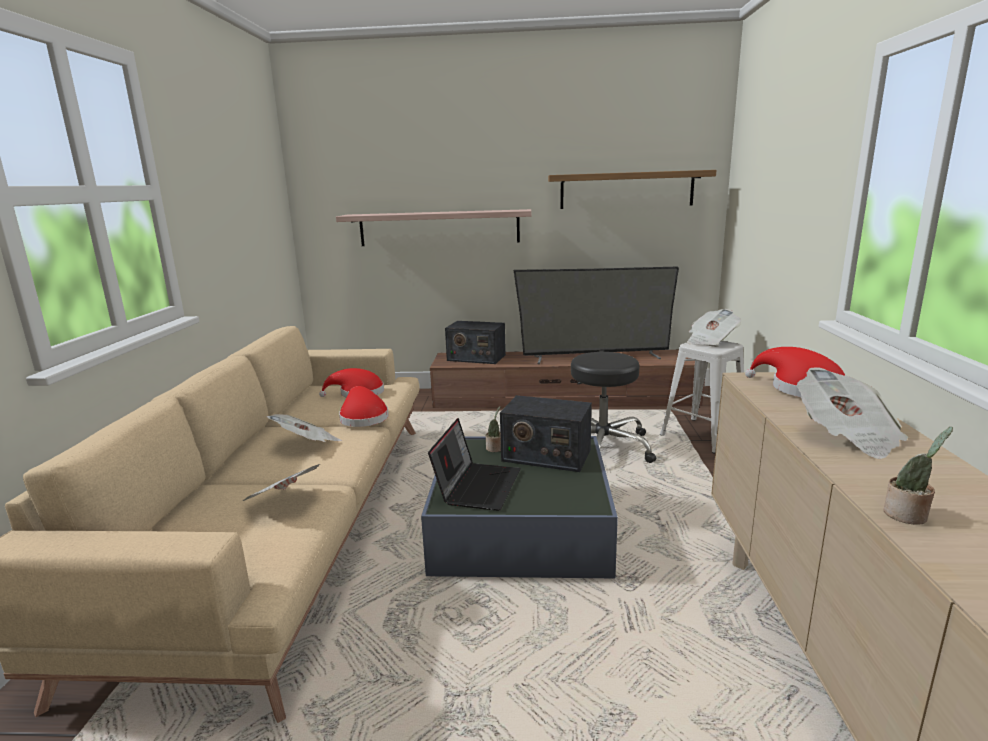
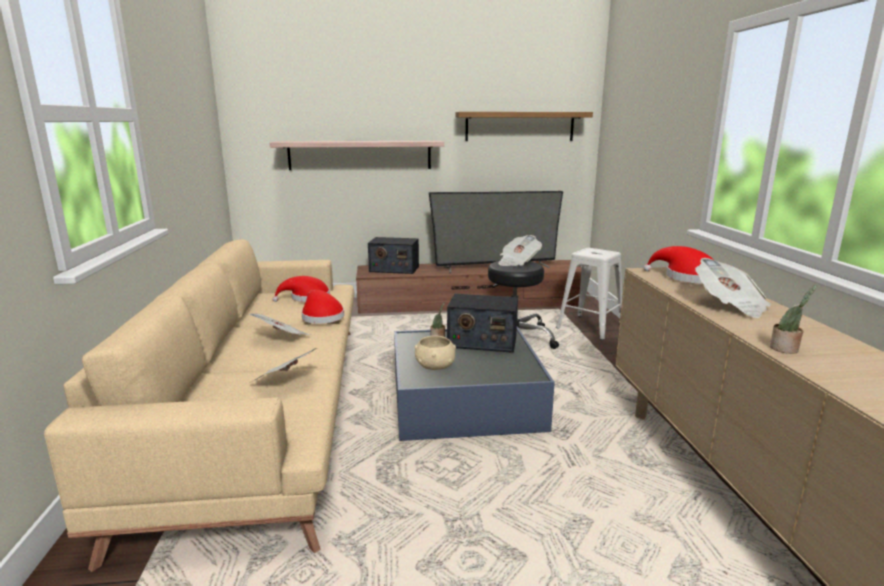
camera: 10 degrees left, 0 degrees up
(477, 486) = (435, 366): laptop -> beige bowl
(710, 341) = (595, 250): newspaper -> newspaper (518, 262)

